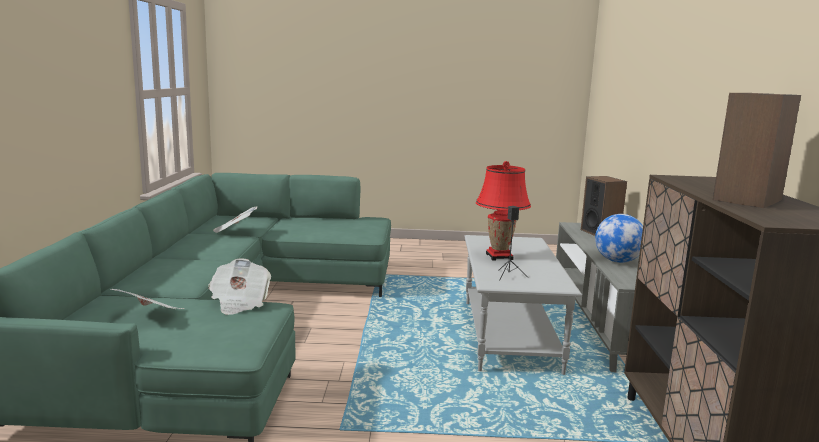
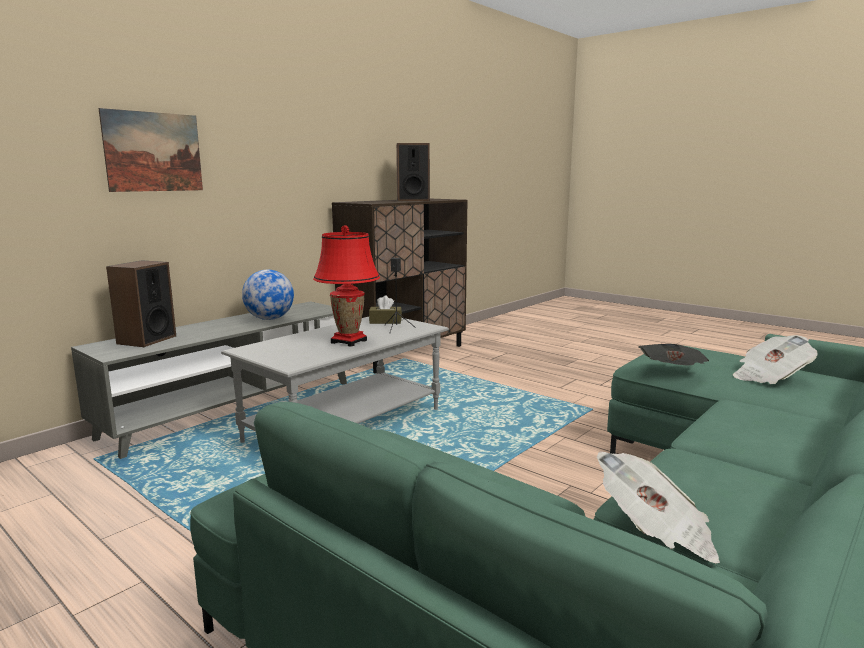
camera: 140 degrees left, 0 degrees up
(540, 281) = (385, 321): none -> brown tissue box
(657, 101) = (153, 152): none -> picture

